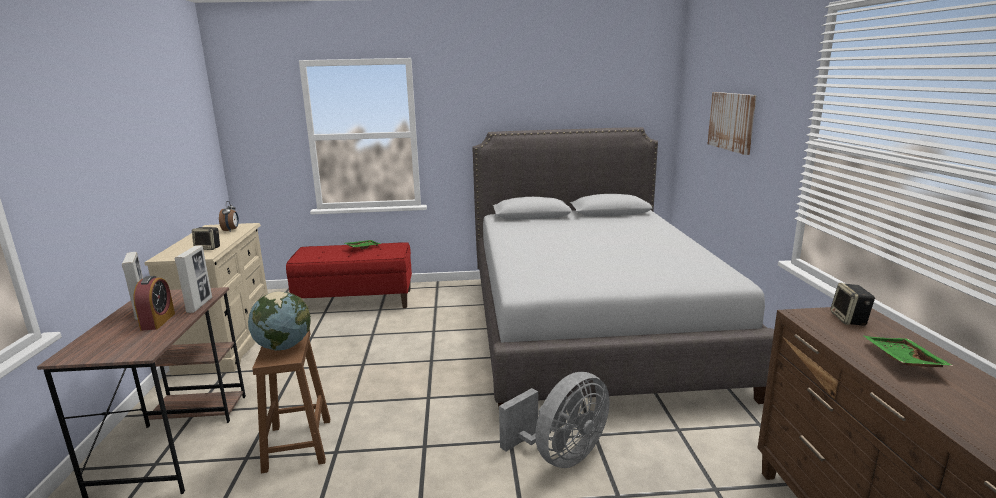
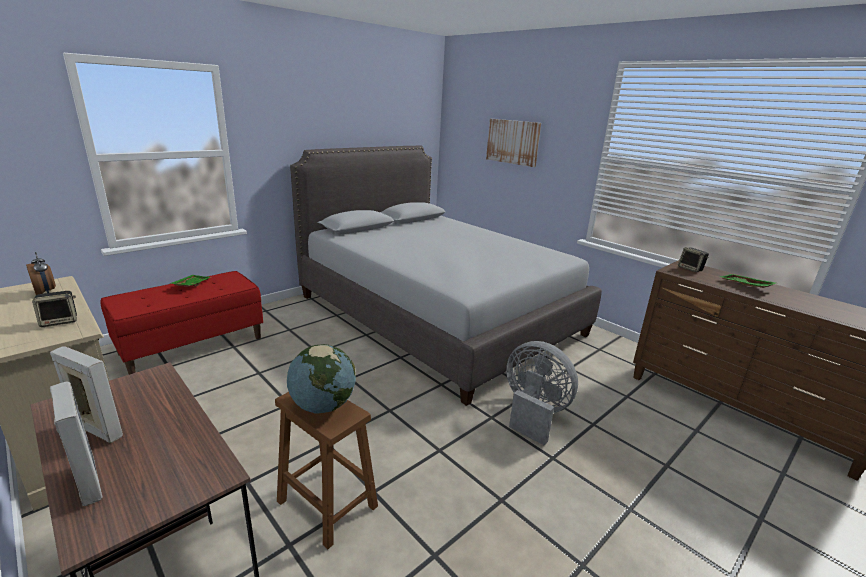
camera: 40 degrees left, 5 degrees up
(158, 321) = (153, 432): alarm clock -> none
(199, 305) = (175, 394): picture frame -> picture frame (88, 482)
(561, 455) = (533, 413): grey fan -> grey fan turned 60 degrees counterclockwise

